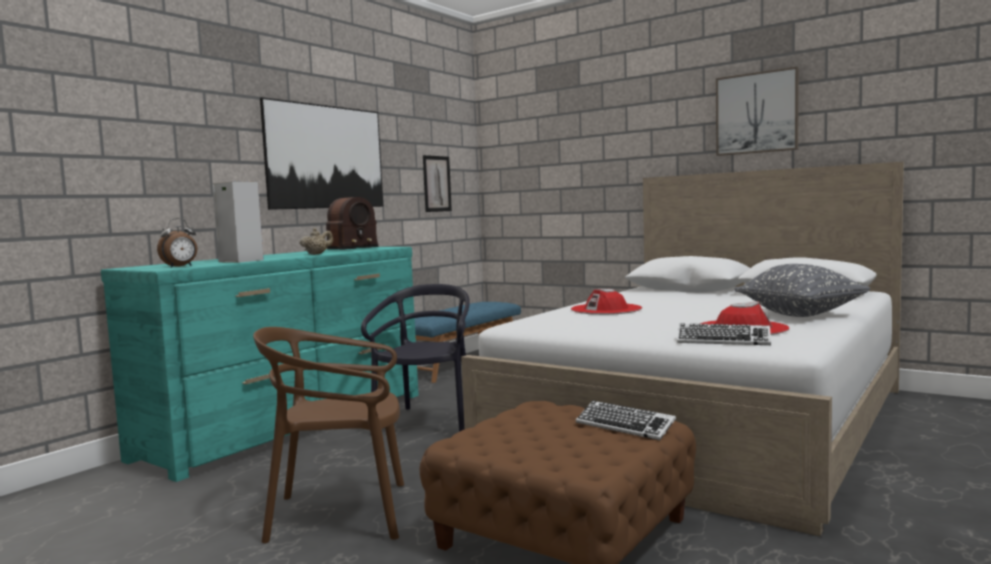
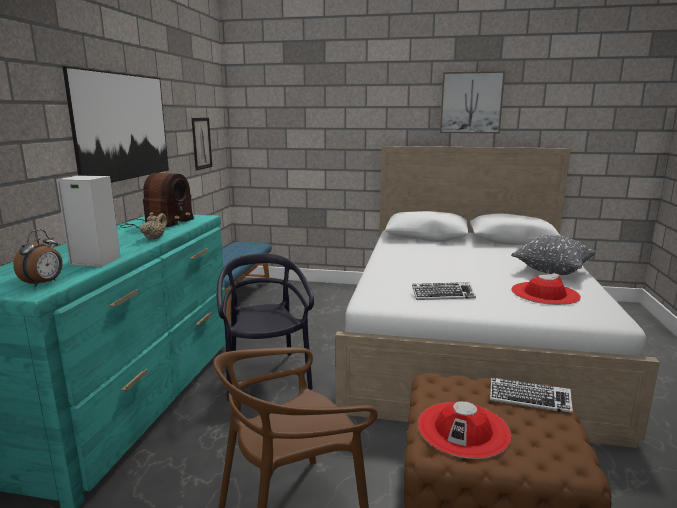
camera: 25 degrees left, 10 degrees up
(606, 309) = (410, 270): red hat -> red hat (463, 429)
(723, 341) = (559, 313): keyboard -> keyboard (443, 295)

